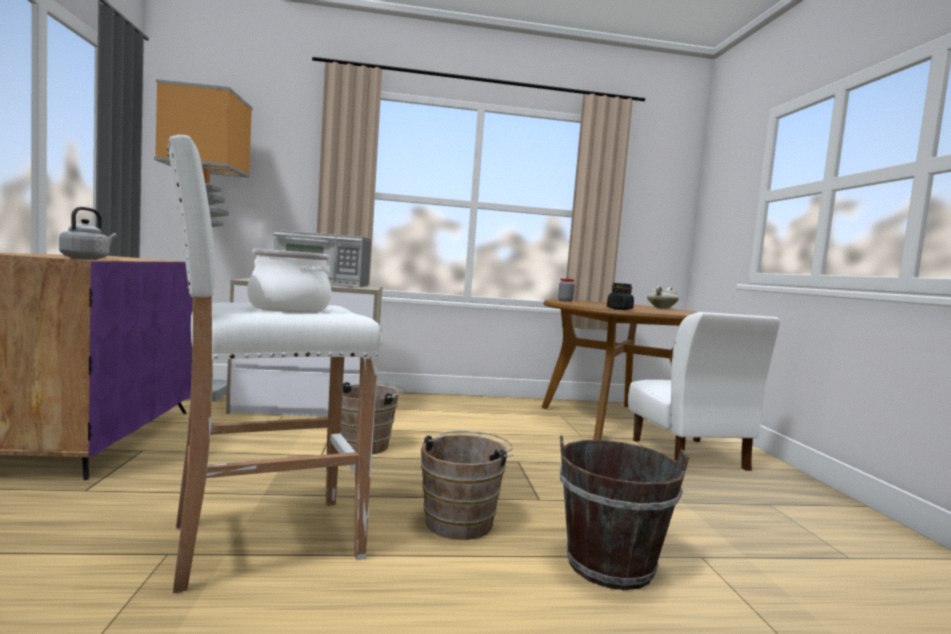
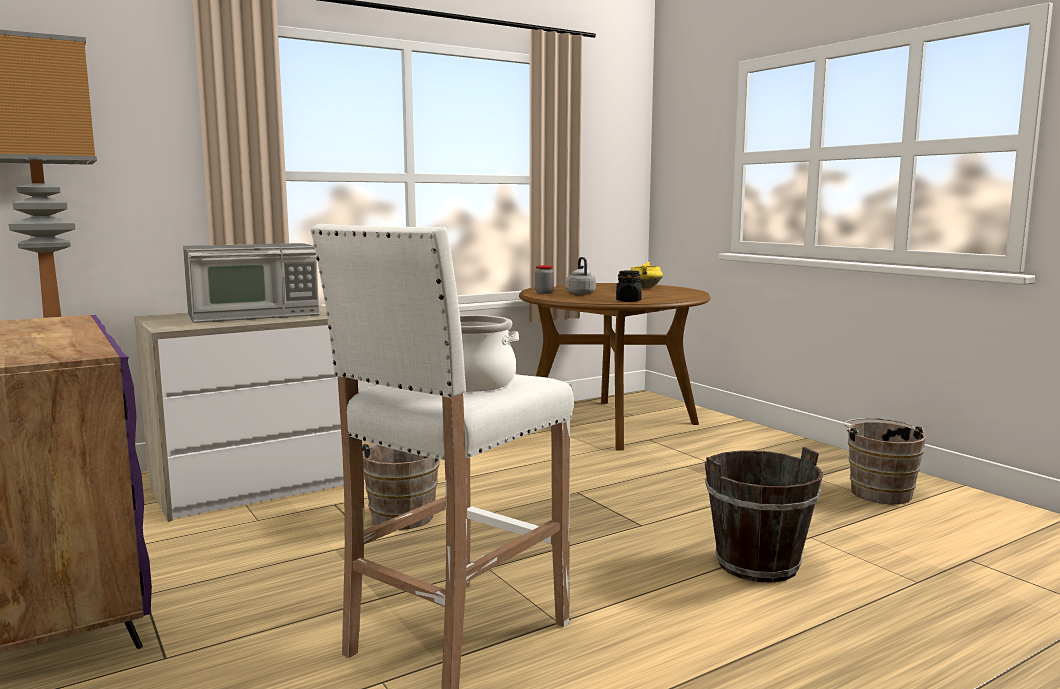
camera: 25 degrees left, 5 degrees up
(87, 259) = (81, 351): grey kettle -> grey kettle (580, 293)
(462, 520) = (602, 564): brown bucket -> brown bucket (879, 492)
(661, 308) = (644, 288): white cooking pot -> yellow cooking pot
(688, 454) = (711, 445): white chair -> none

